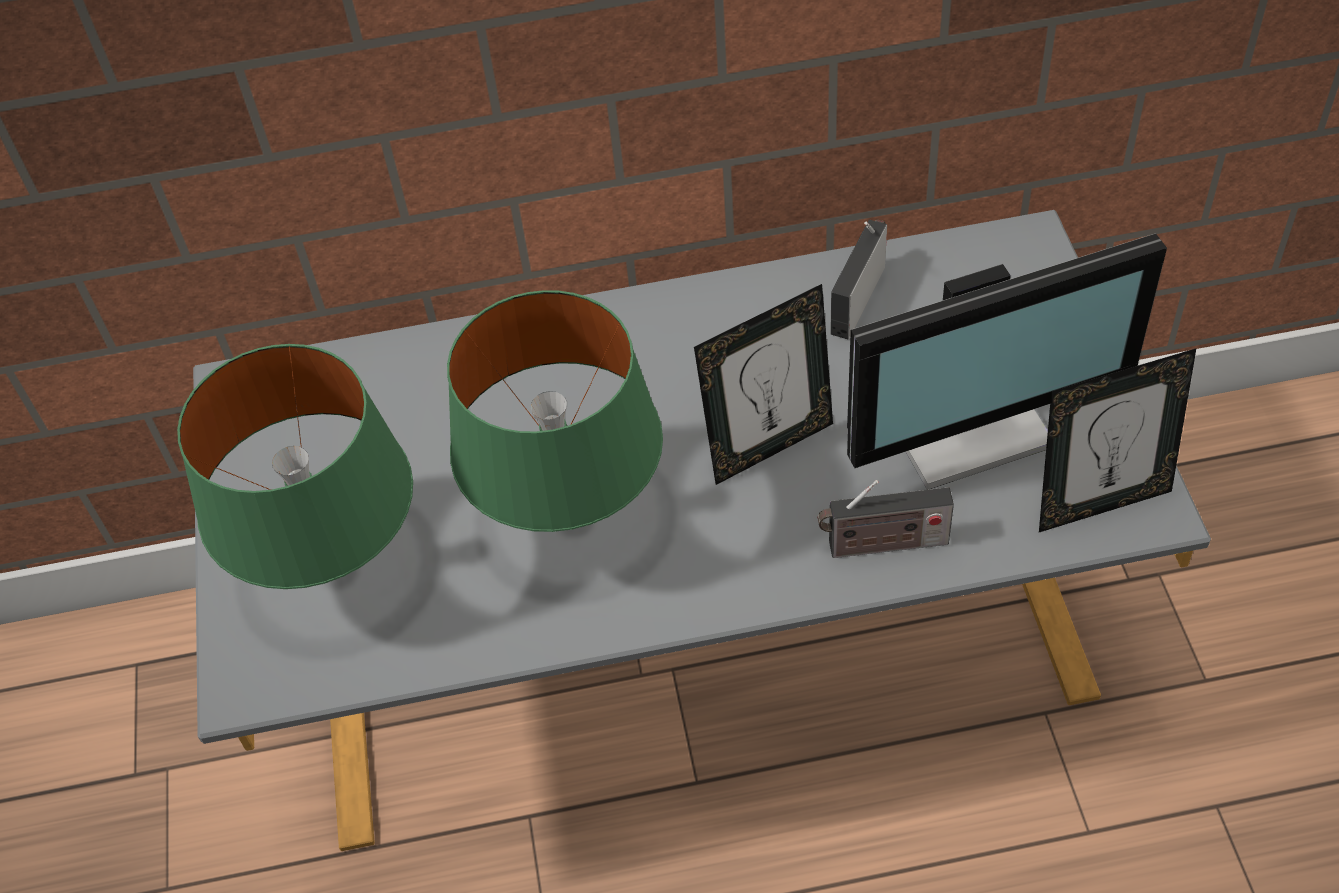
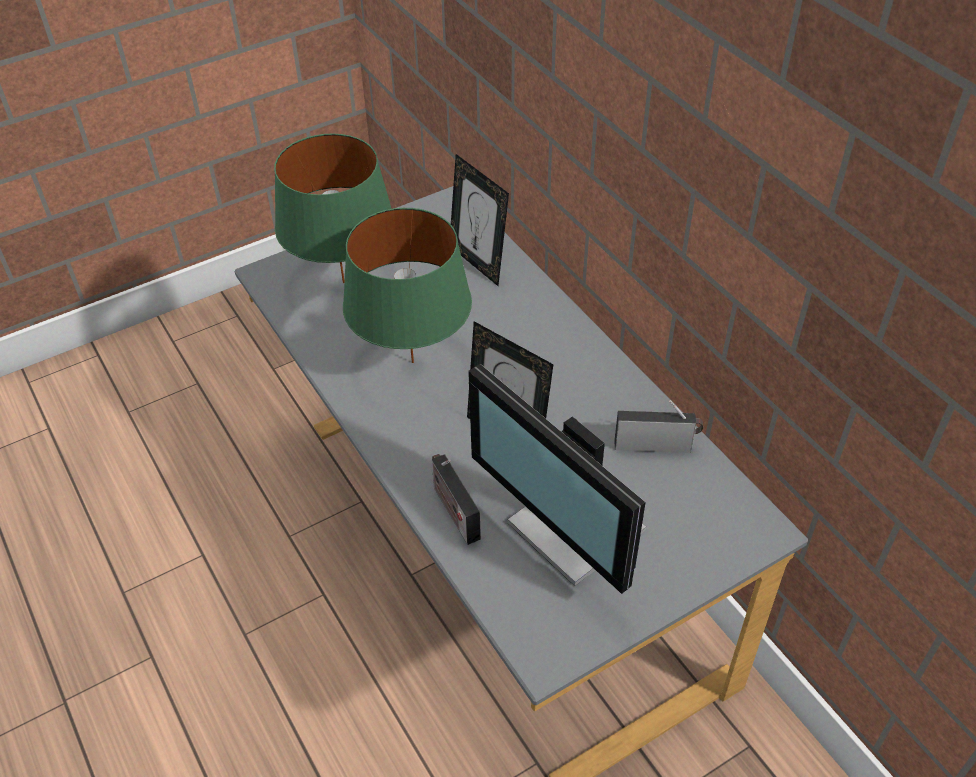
camera: 65 degrees right, 5 degrees down
(1100, 502) = (537, 623): picture frame -> picture frame (478, 262)

